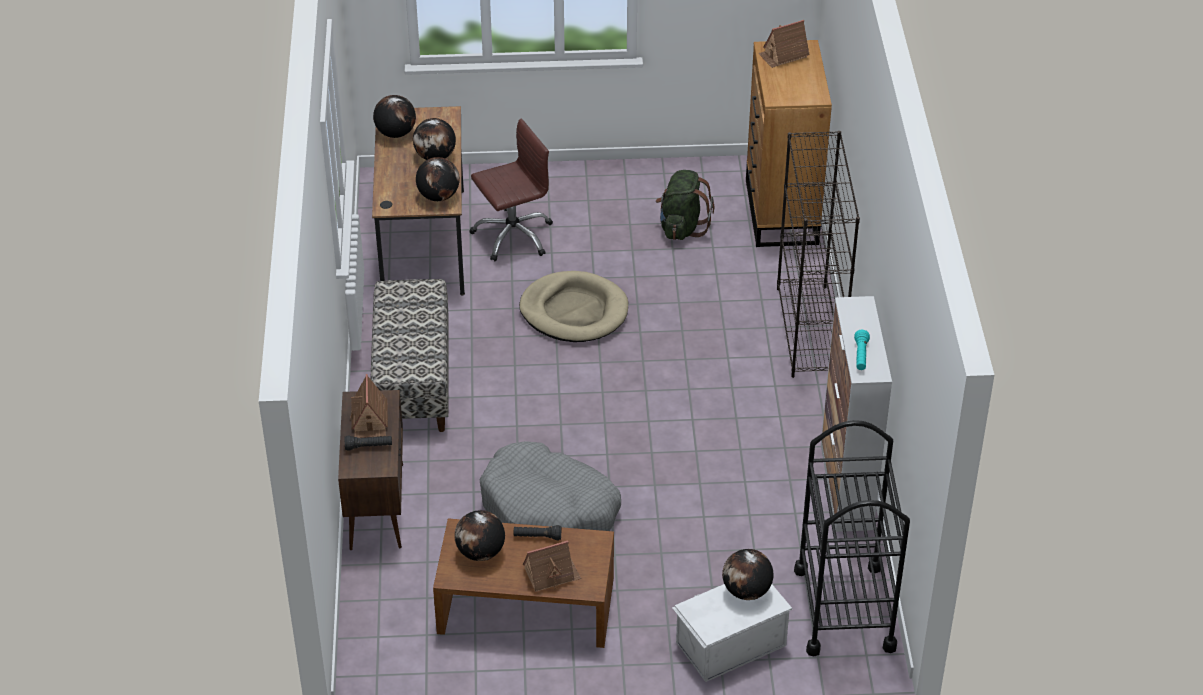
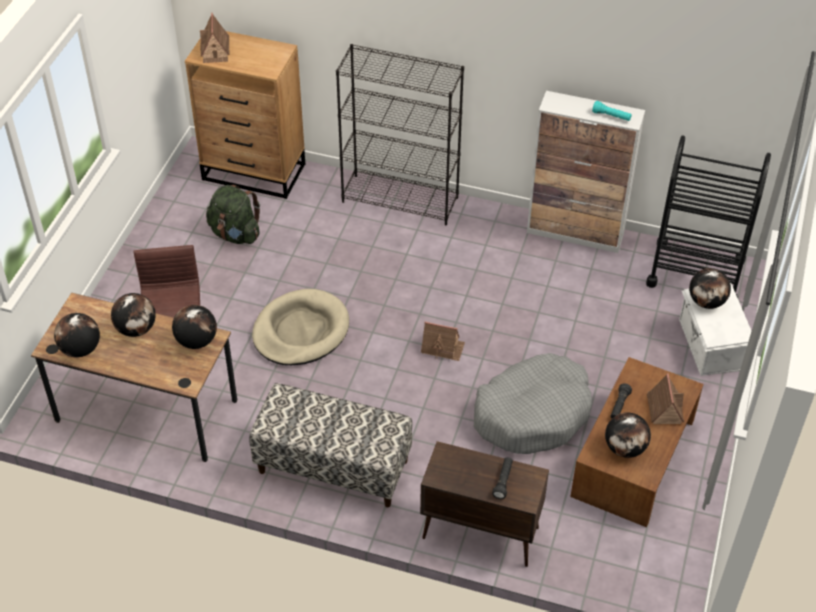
camera: 70 degrees left, 5 degrees up
(369, 419) = (467, 472): toy house -> toy house (442, 347)

